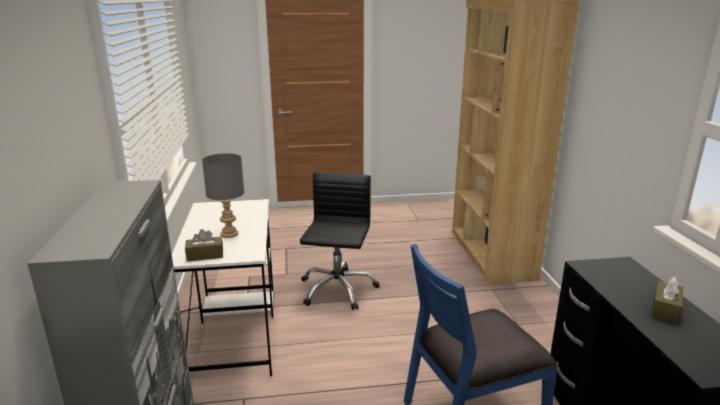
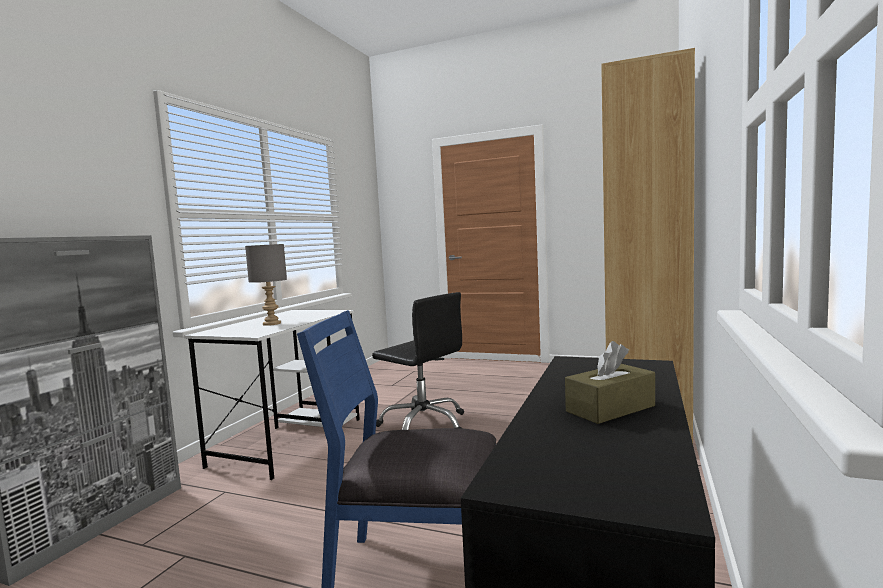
camera: 30 degrees right, 15 degrees down
(205, 255) = (224, 332): brown tissue box -> none
(337, 289) = (424, 424): black office chair -> black office chair turned 90 degrees clockwise

